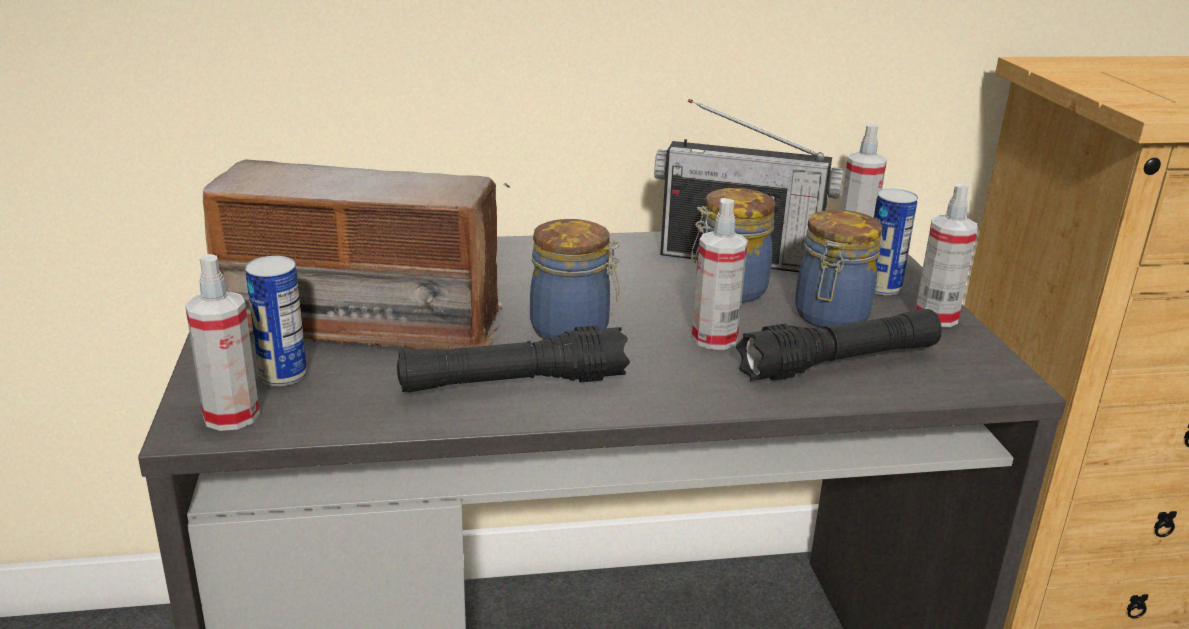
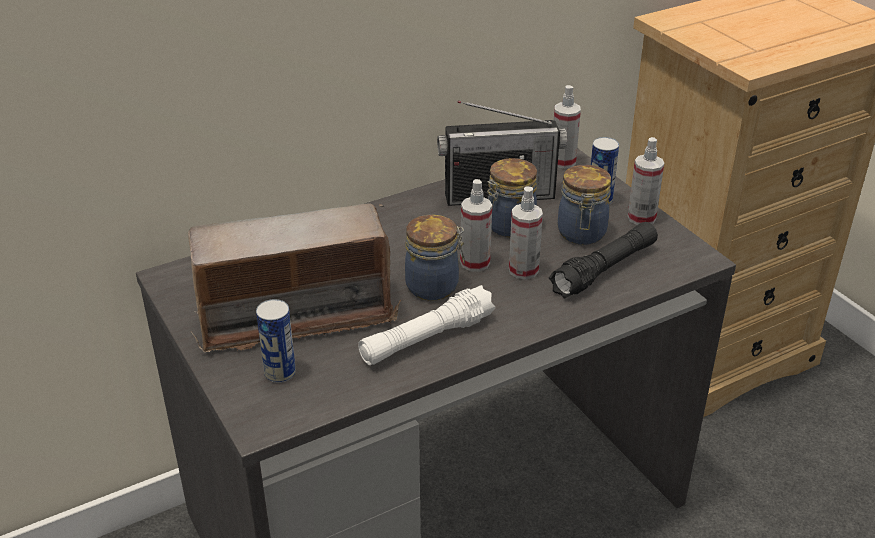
camera: 20 degrees left, 10 degrees up
(231, 416) = (274, 412): spray bottle -> spray bottle (475, 263)
(513, 383) = (426, 338): black flashlight -> white flashlight

